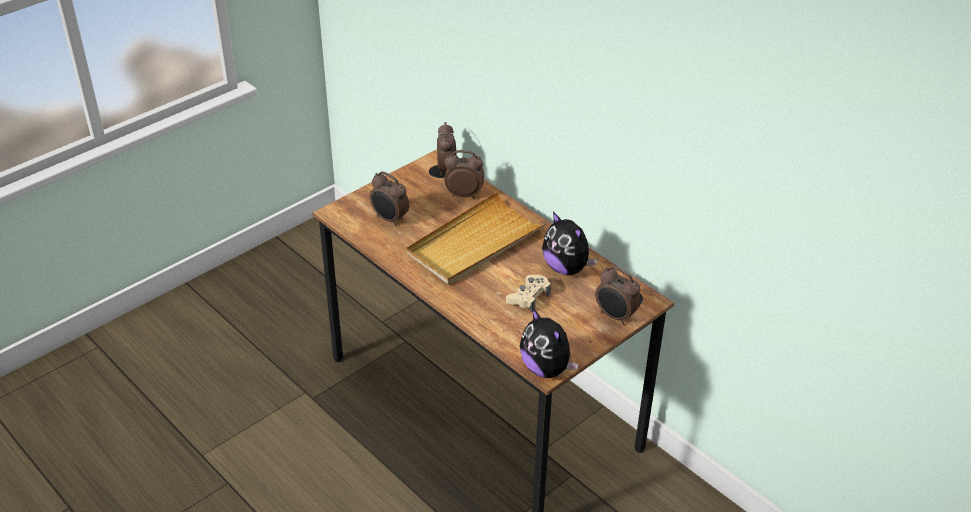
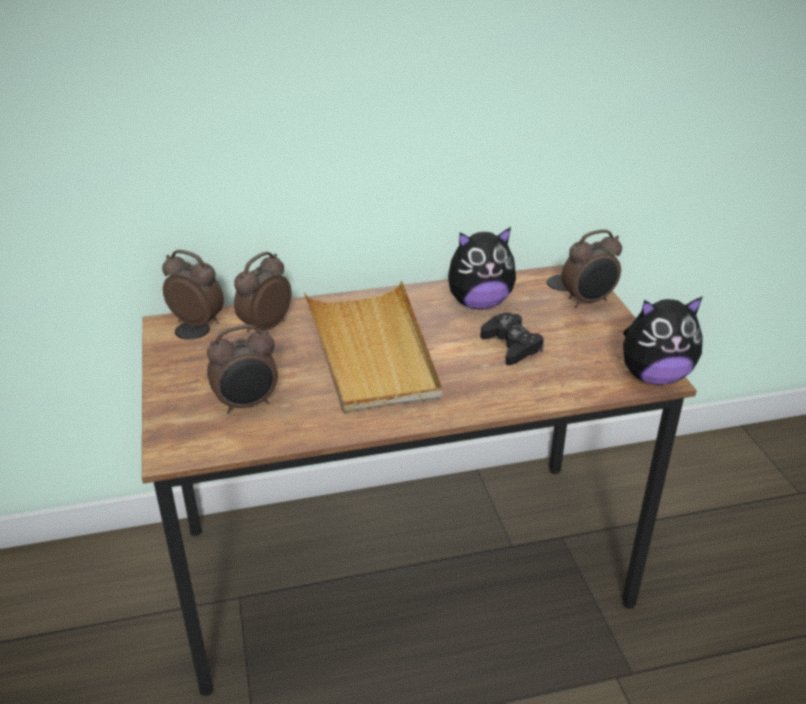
camera: 60 degrees left, 5 degrees down
(528, 297) = (511, 345): beige game controller -> black game controller

